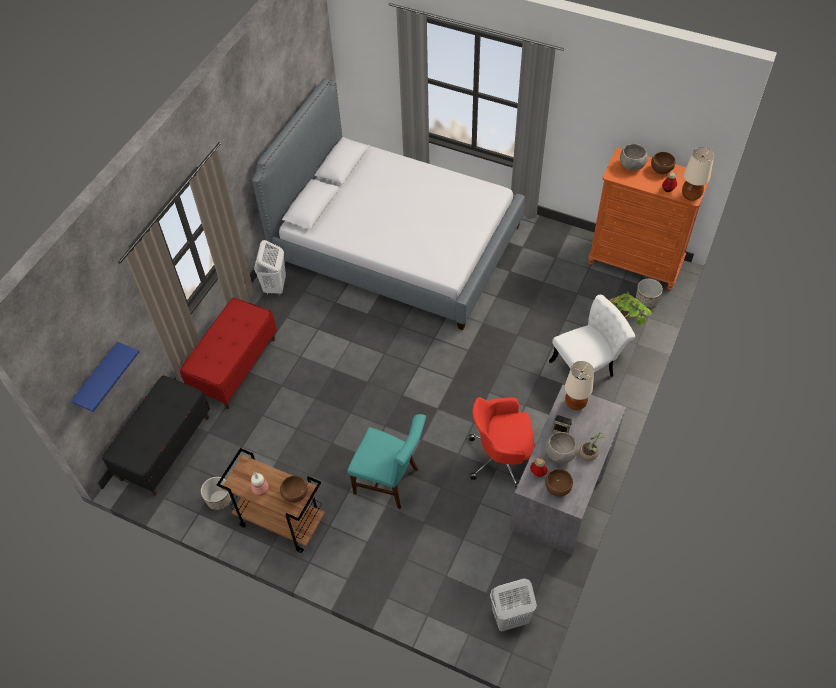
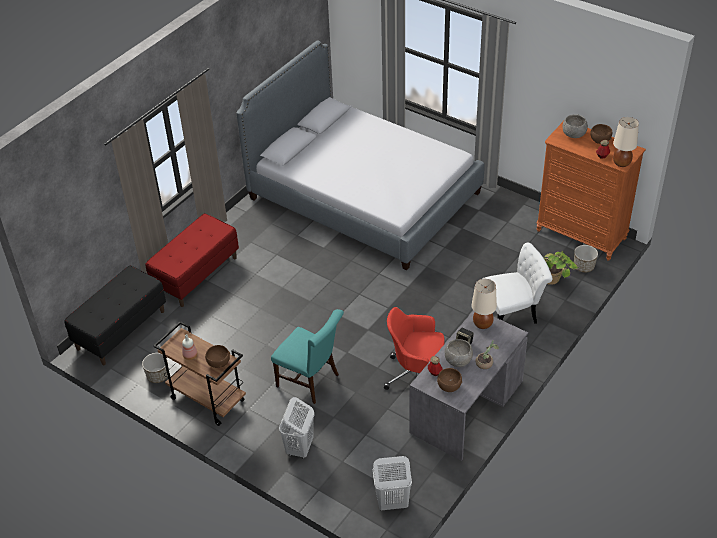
camera: 10 degrees right, 10 degrees down
(98, 378) = (72, 245): blue shelf -> none
(275, 286) = (246, 217): white laundry basket -> white laundry basket (299, 448)

